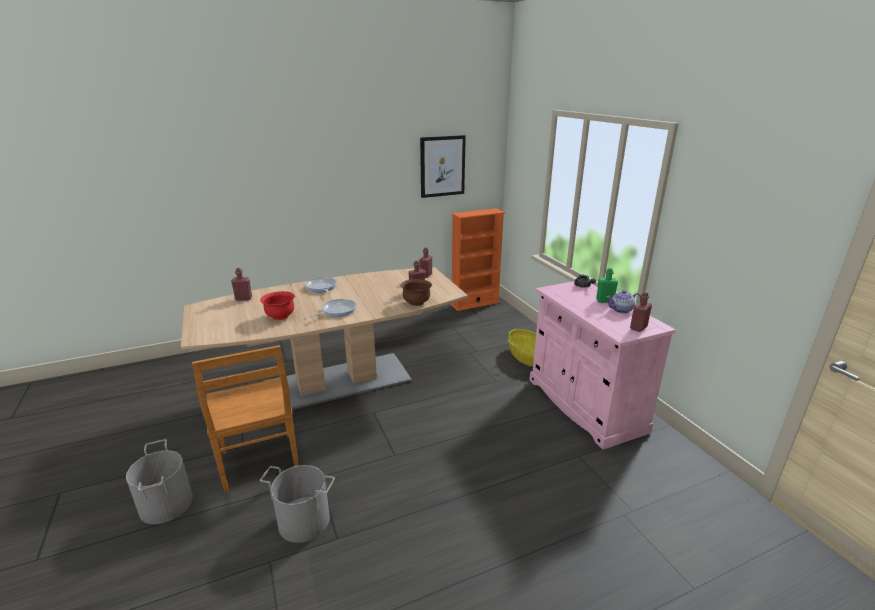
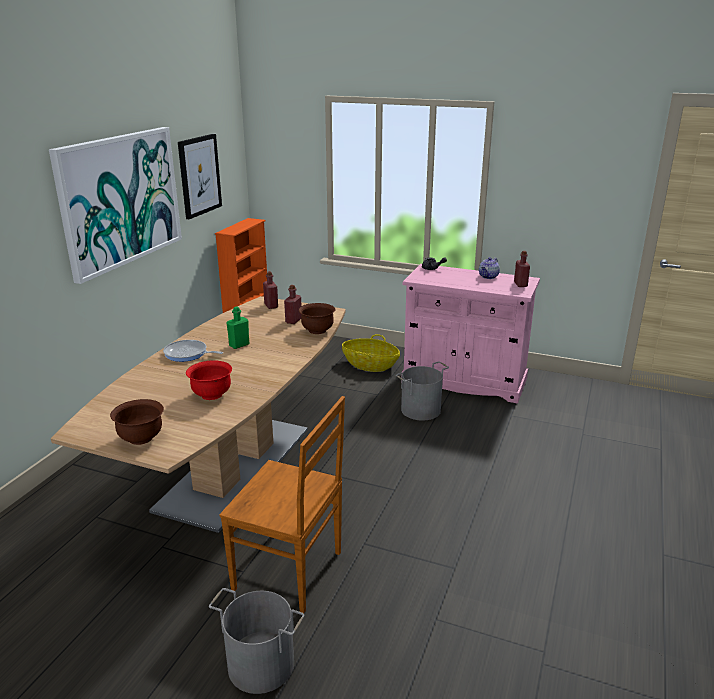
camera: 45 degrees left, 0 degrees up
(206, 324) = (141, 438): none -> brown bowl
(243, 298) = (118, 399): red bottle -> none
(304, 520) = (409, 577): grey bucket -> grey bucket (420, 409)
(337, 311) = (259, 366): frying pan -> none
(351, 172) = (121, 200): none -> picture
(604, 301) = (466, 274): green bottle -> green bottle (239, 345)

